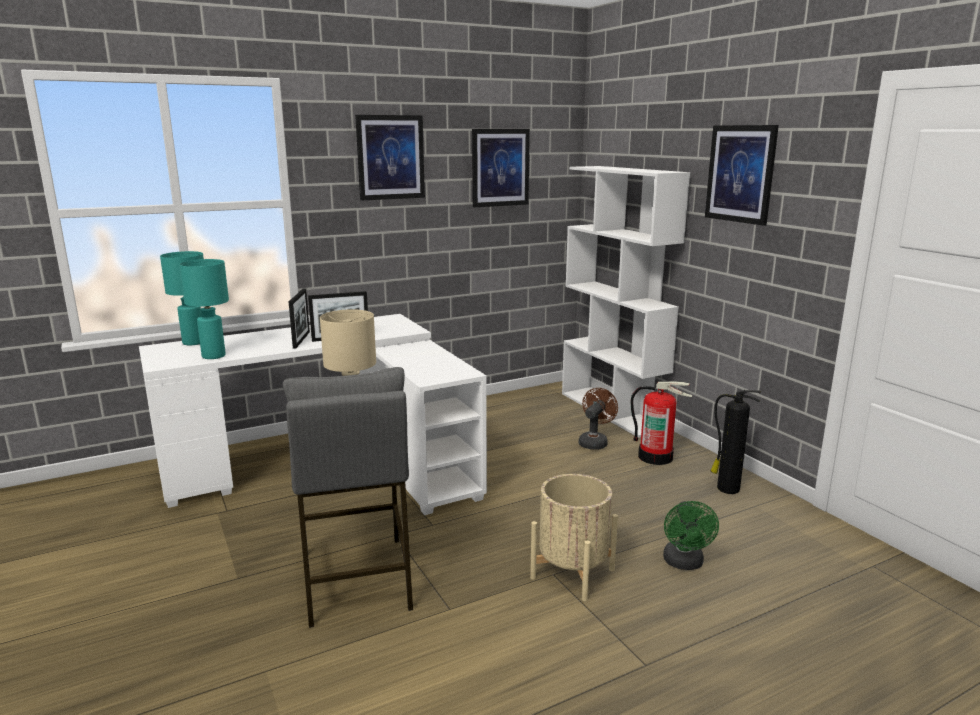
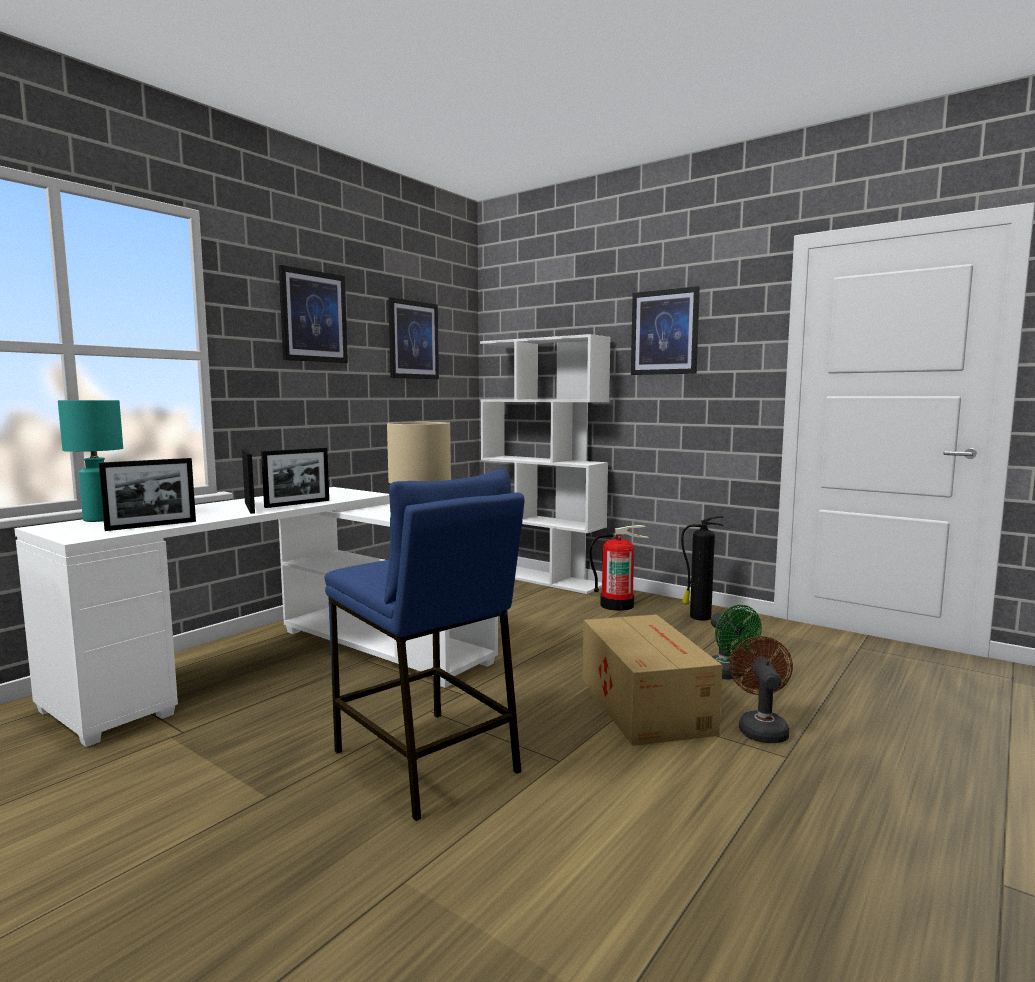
camera: 25 degrees left, 10 degrees down
(214, 356) = (151, 525): turquoise table lamp -> picture frame
(355, 580) = (426, 761): grey stool -> blue stool
(572, 573) = (644, 703): beige planter -> cardboard box
(594, 442) = (552, 602): brown fan -> brown fan (760, 728)

